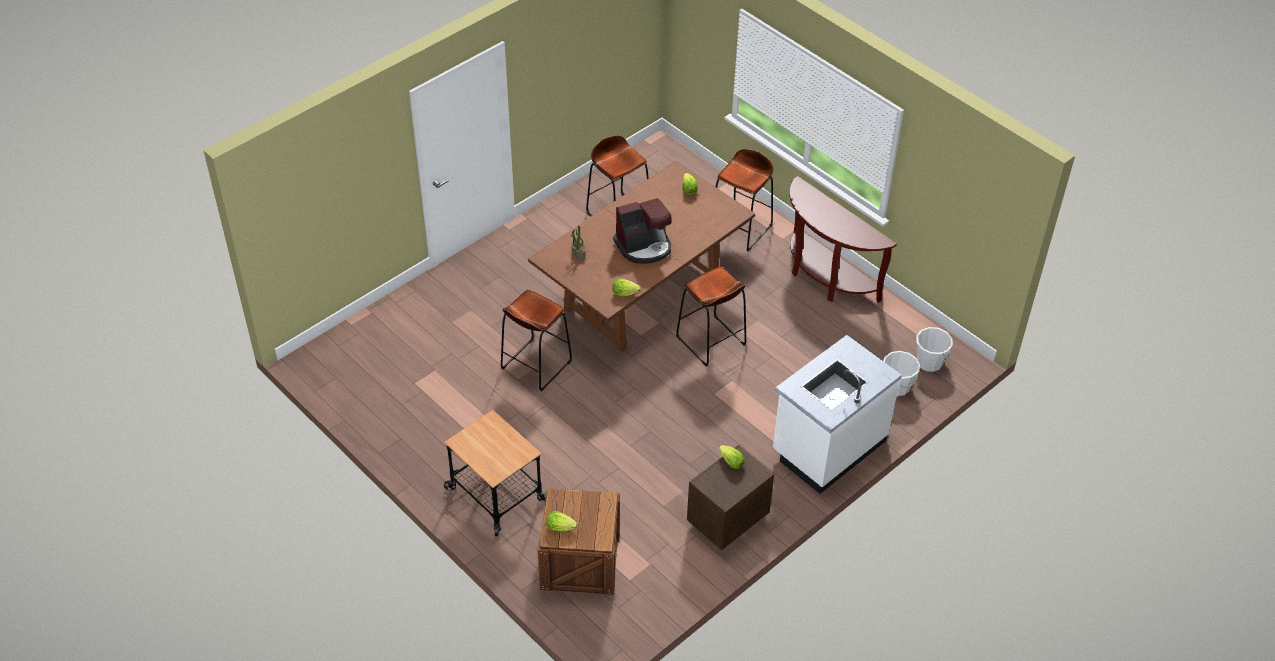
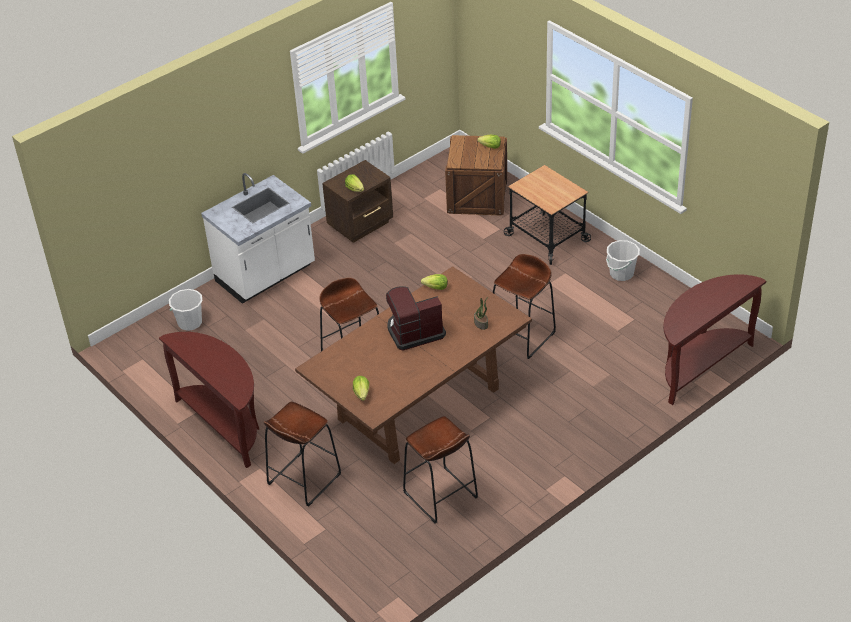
camera: 175 degrees left, 5 degrees down
(360, 330) = (699, 365): none -> brown console table
(929, 362) = (151, 343): white bucket -> white bucket (621, 273)

